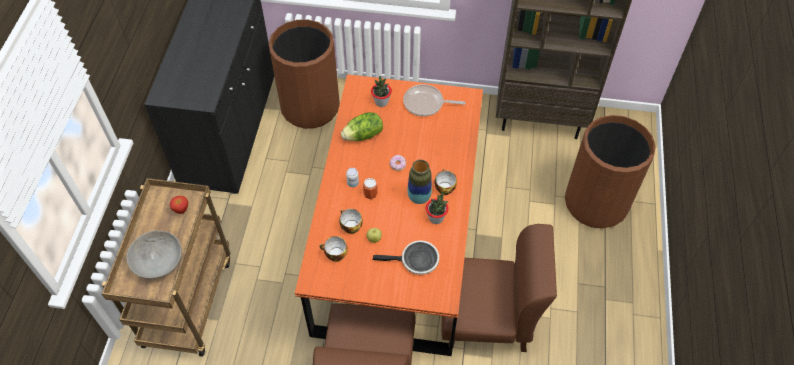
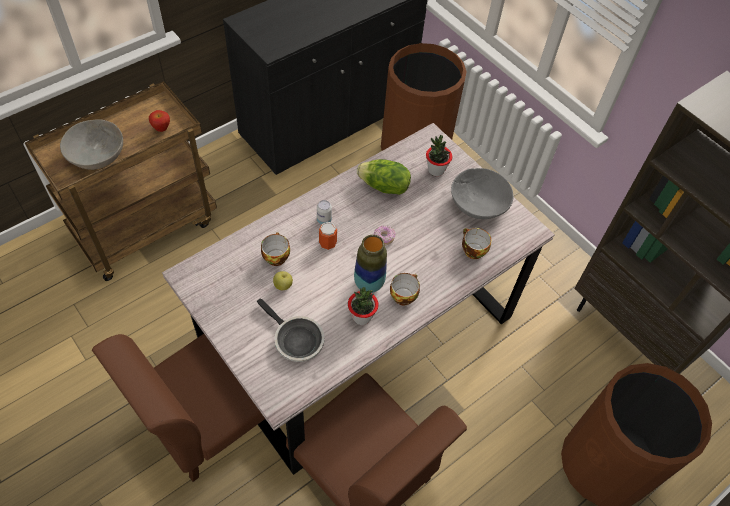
camera: 40 degrees right, 0 degrees up
(335, 255) = (233, 269): cup -> cup (472, 250)
(398, 244) = (359, 330): orange dining table -> grey dining table
(426, 103) = (478, 204): frying pan -> grey bowl

